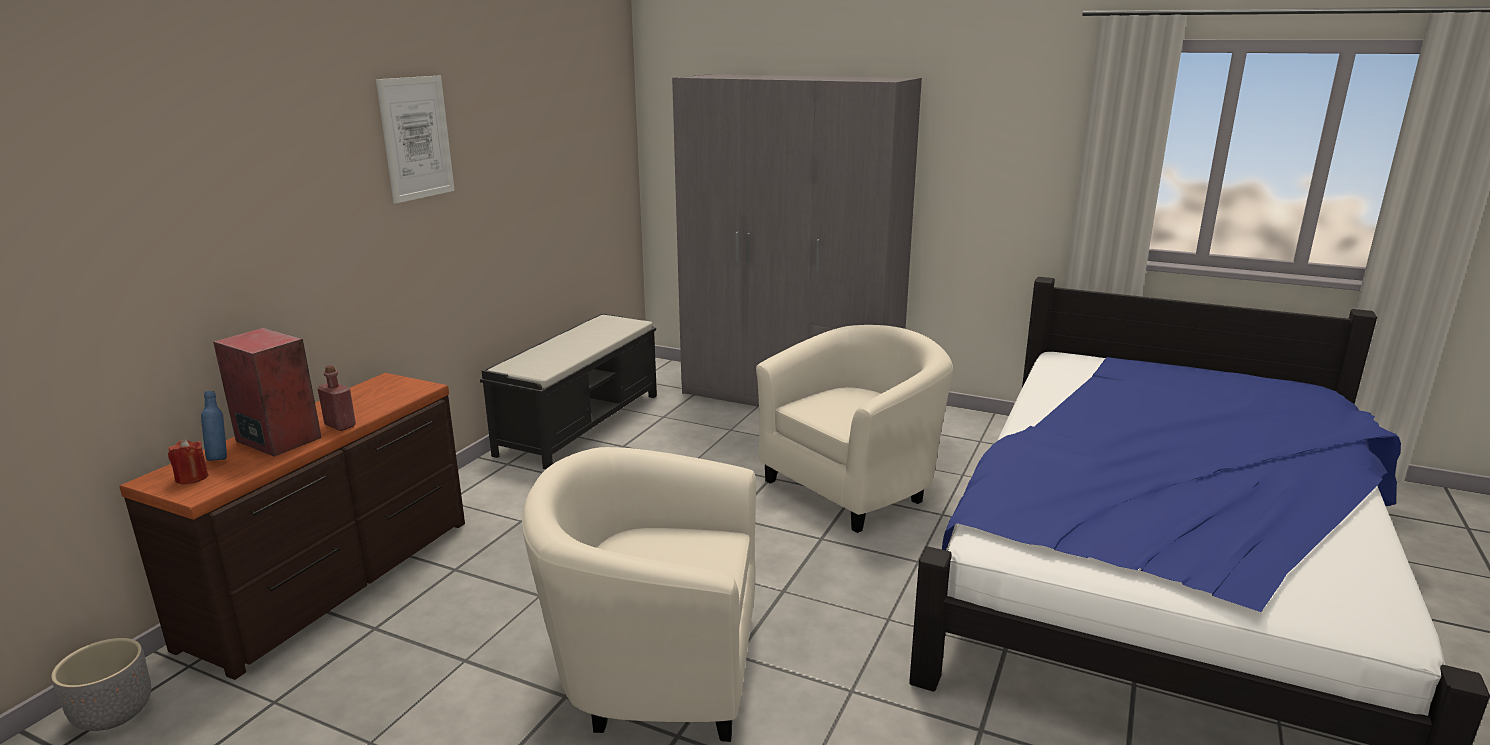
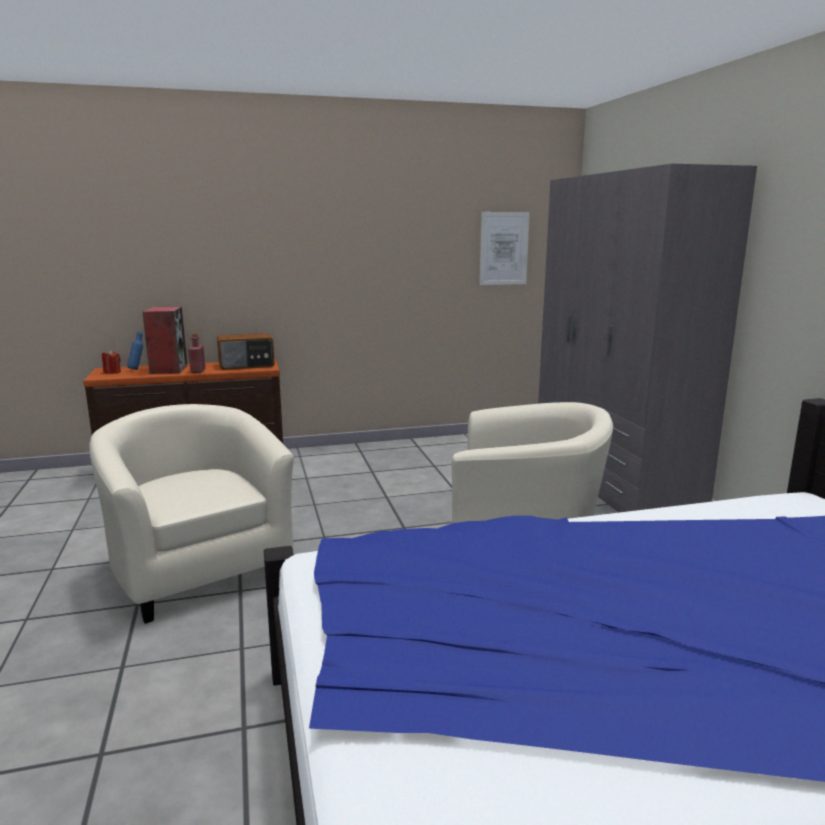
camera: 50 degrees right, 5 degrees down
(113, 714) = (57, 477): grey planter -> none
(381, 394) = (247, 365): none -> radio
(416, 138) = (328, 214): picture -> picture (504, 248)
(581, 423) = (439, 446): black bench -> none

